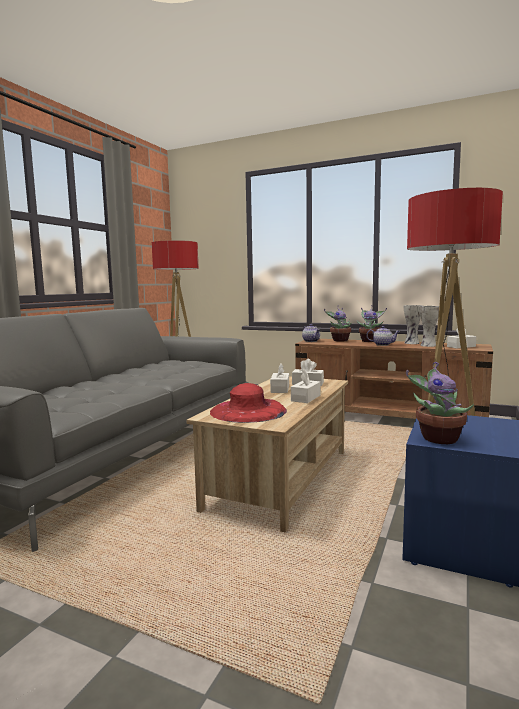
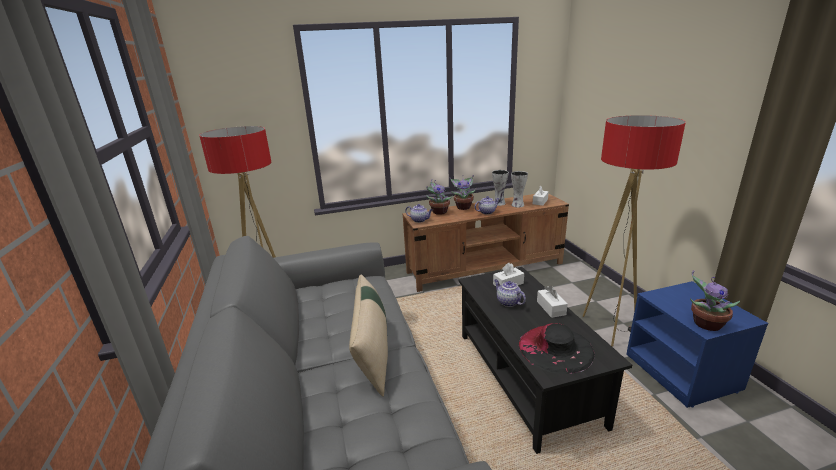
camera: 40 degrees left, 15 degrees up
(137, 383) = (373, 353): none -> beige pillow
(248, 411) = (555, 348): red hat -> black hat
(280, 389) = (508, 302): white tissue box -> teapot
(280, 478) = (525, 377): beige coffee table -> black coffee table

